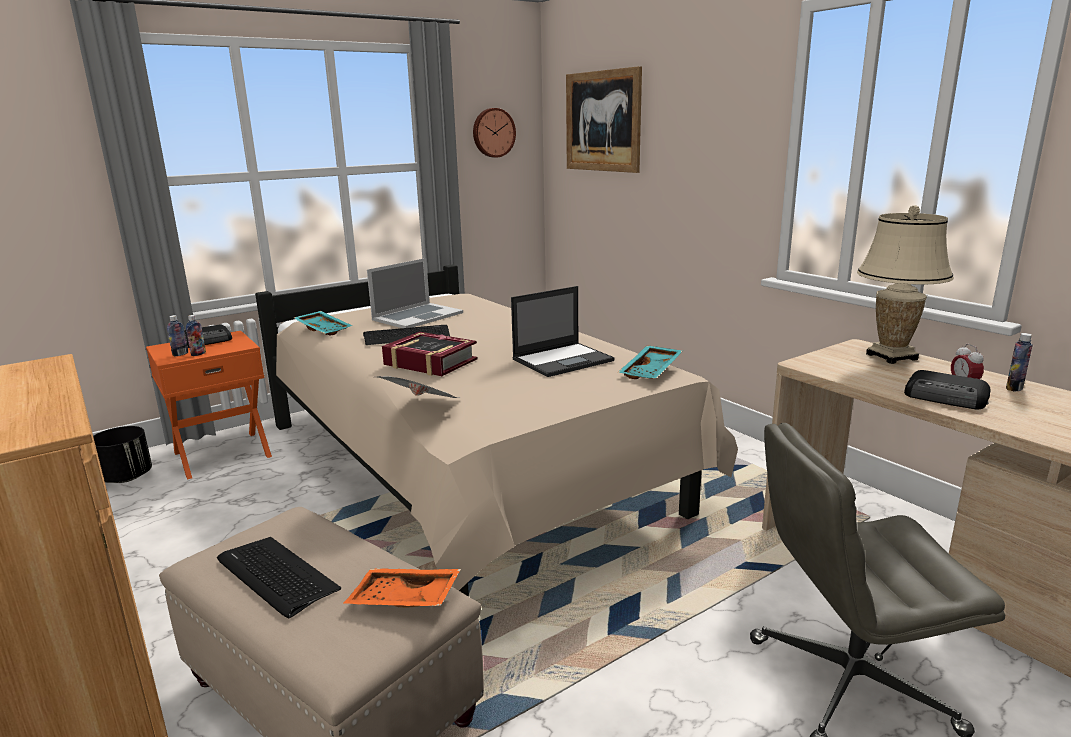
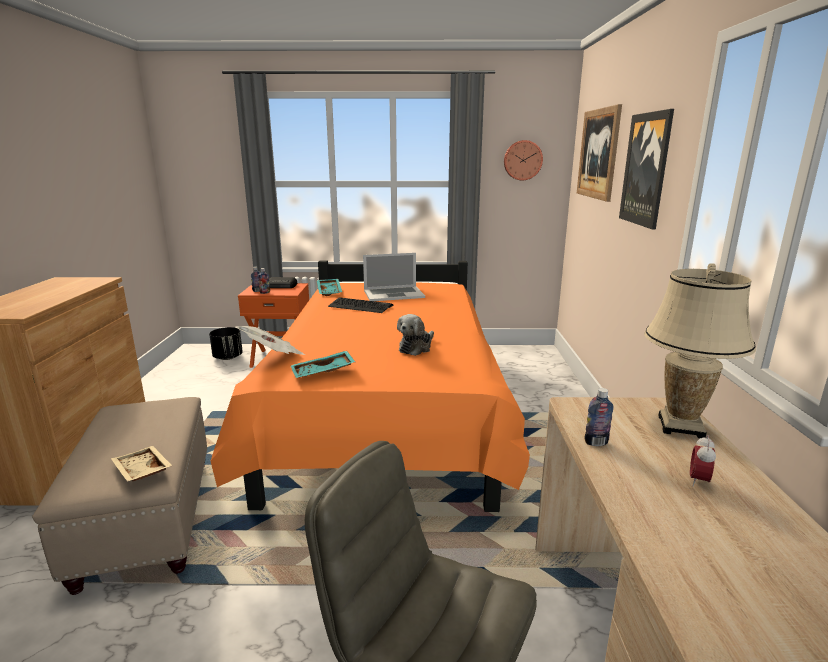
camera: 35 degrees right, 0 degrees up
(276, 576) = (123, 431): keyboard -> none
(403, 600) = (141, 471): orange tray -> beige tray
(430, 362) = (337, 327): book -> none
(466, 471) = (385, 414): beige bed -> orange bed
(563, 360) = (416, 347): laptop -> plush toy
(652, 371) = (458, 374): turquoise tray -> turquoise tray (323, 372)
(704, 134) = (646, 169): none -> picture
(946, 397) = (645, 486): radio -> none
(1014, 388) = (756, 508): bottle -> bottle (596, 442)

